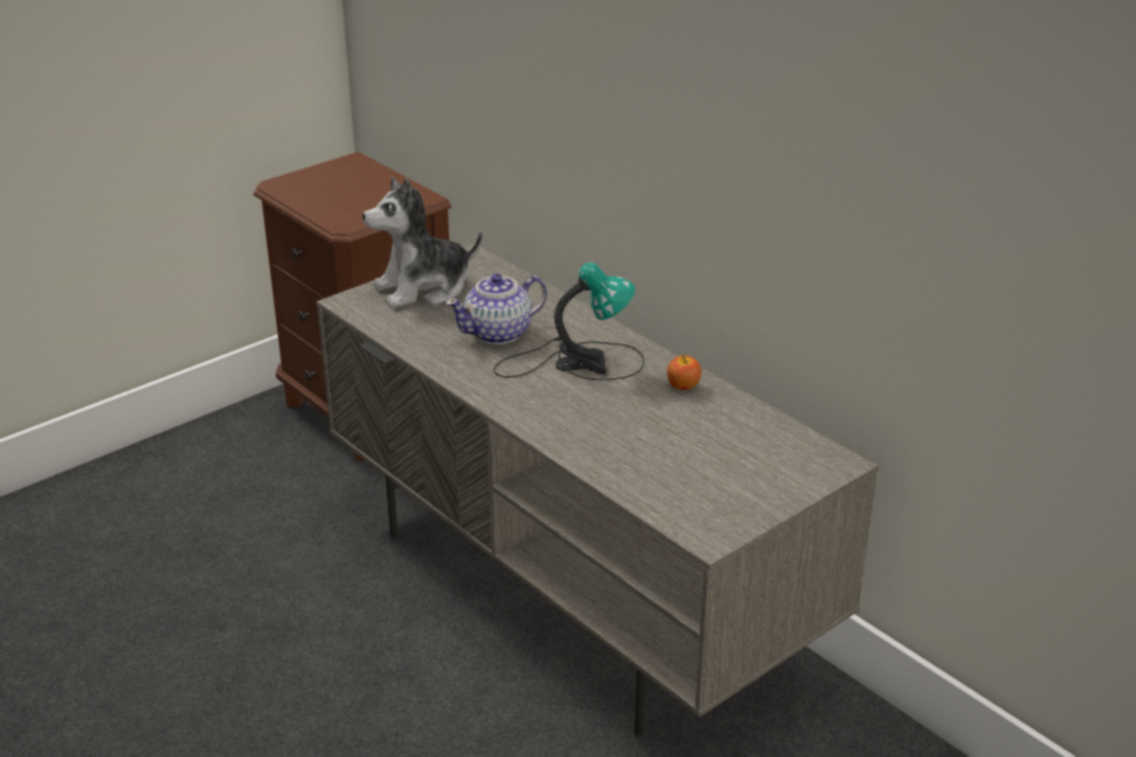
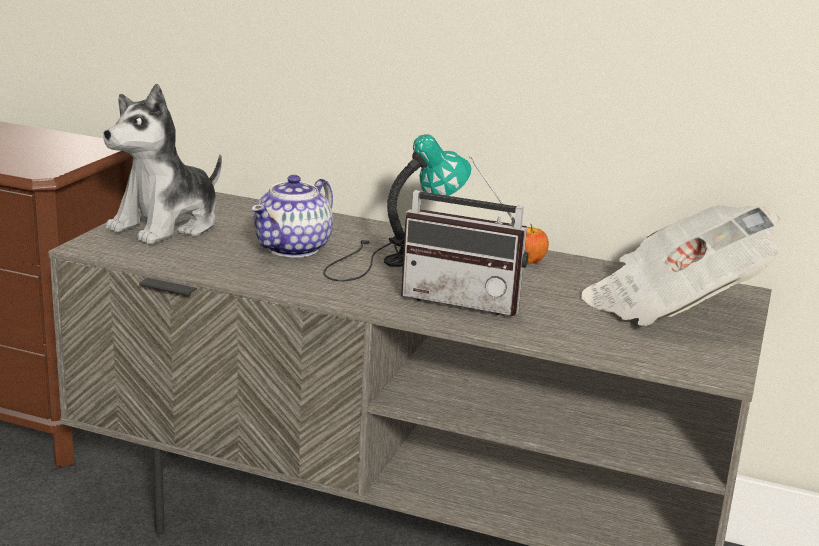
camera: 30 degrees left, 10 degrees down
(580, 417) = (465, 300): none -> radio
(752, 464) = (672, 307): none -> newspaper

